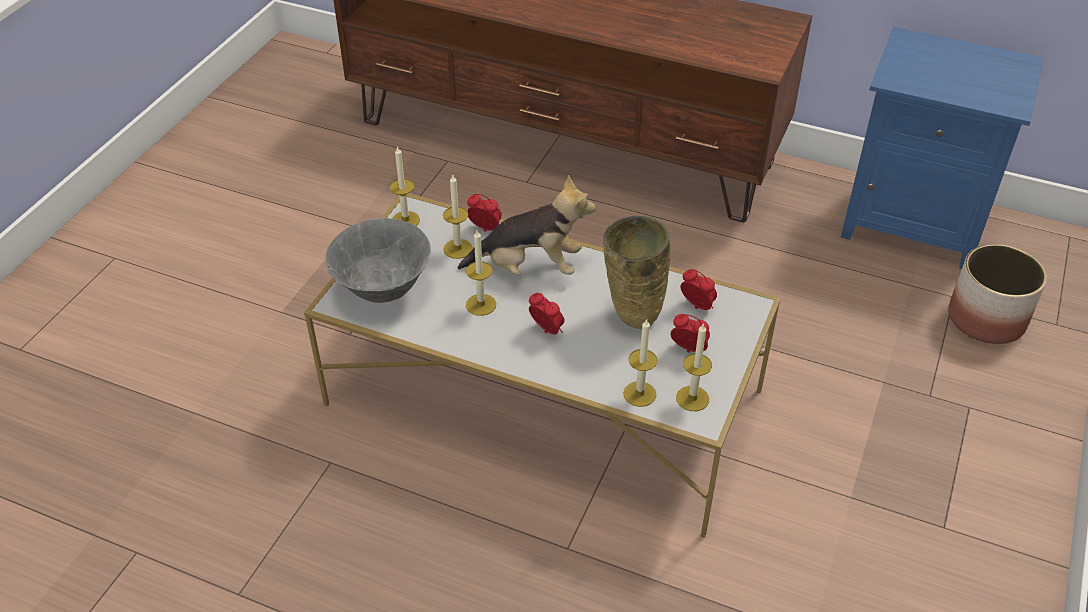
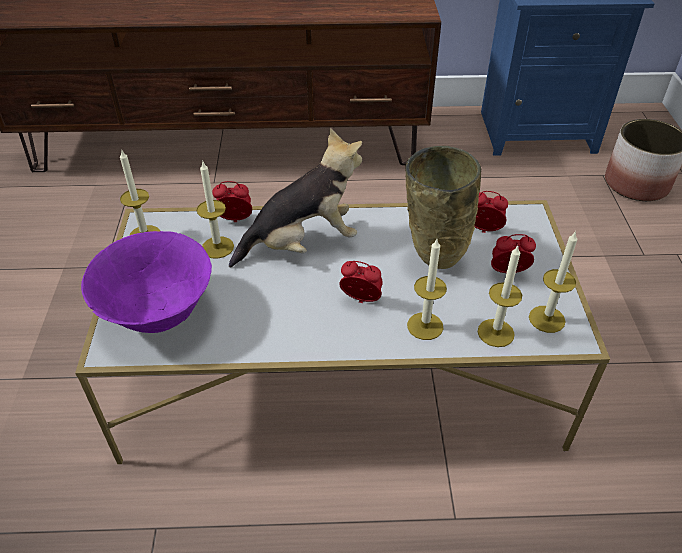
camera: 25 degrees left, 0 degrees up
(383, 290) = (158, 315): grey bowl -> purple bowl
(481, 304) = (276, 296): candle -> candle (425, 326)

